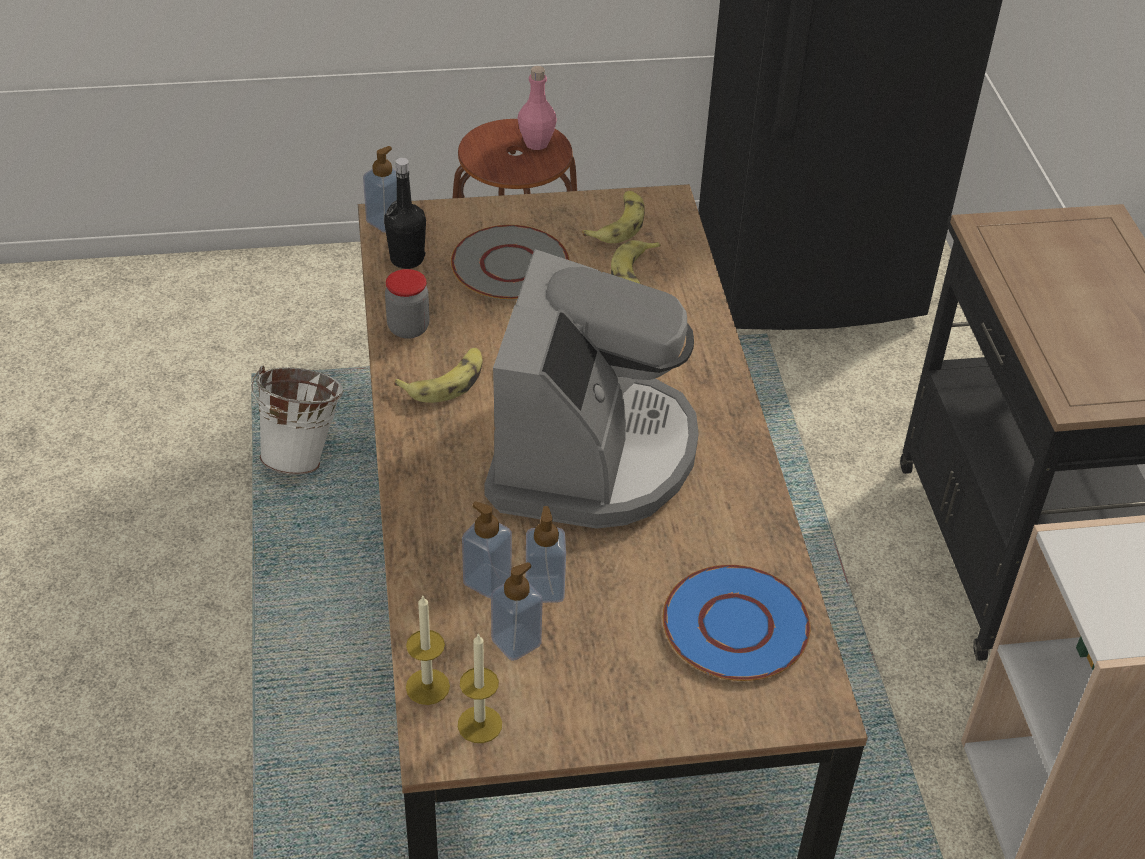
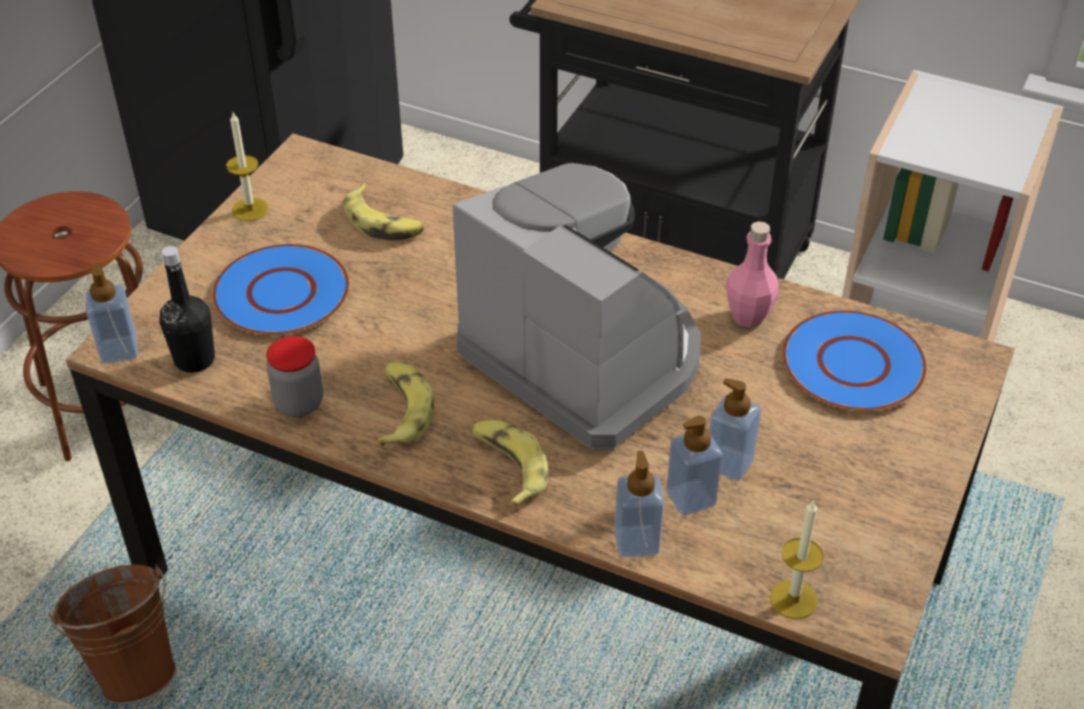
camera: 55 degrees left, 0 degrees up
(303, 454) = (133, 667): white bucket -> brown bucket
(479, 724) = (862, 581): candle -> candle (250, 209)
(509, 265) = (280, 293): grey plate -> blue plate
(516, 642) = (780, 512): soap dispenser -> soap dispenser (636, 541)
(536, 143) = (69, 213): pink bottle -> pink bottle (748, 316)
(618, 224) = (300, 199): banana -> banana (508, 466)

